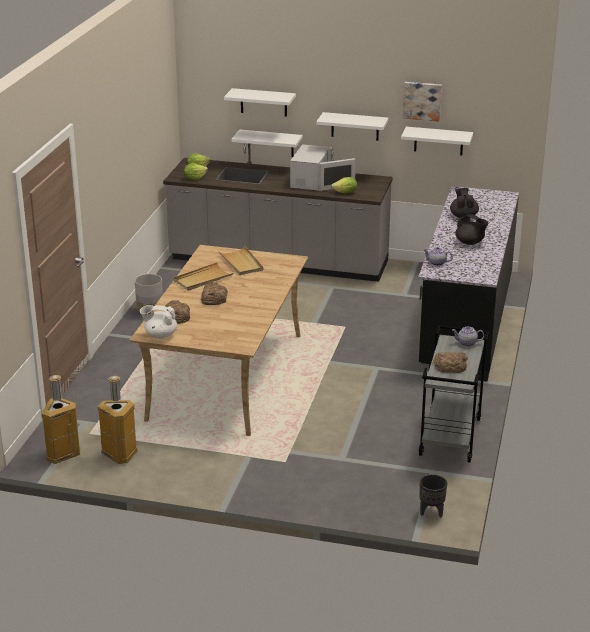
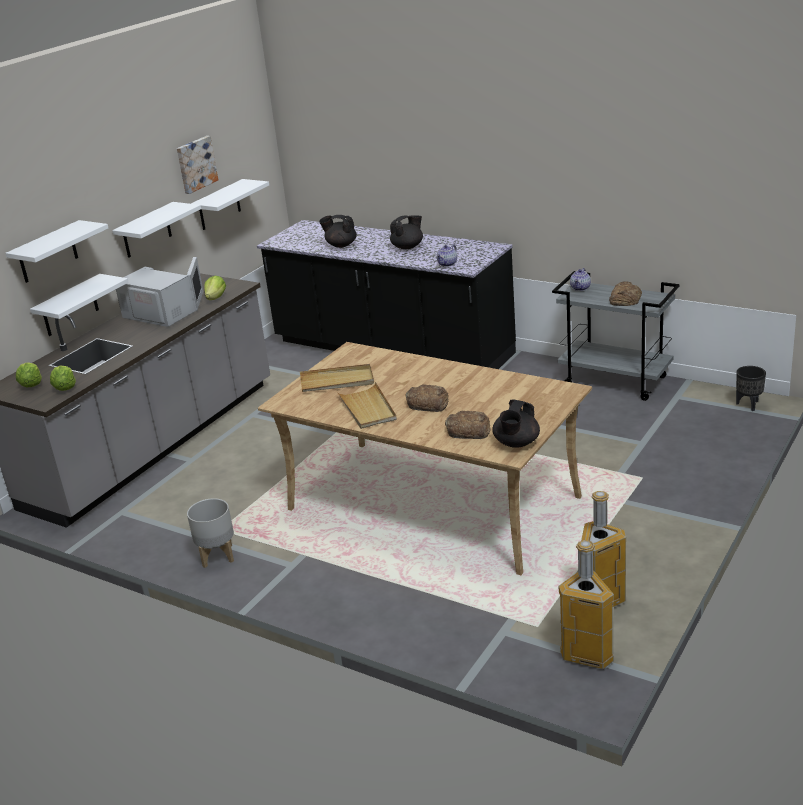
camera: 70 degrees left, 0 degrees up
(160, 335) = (516, 443): white teapot -> black teapot

